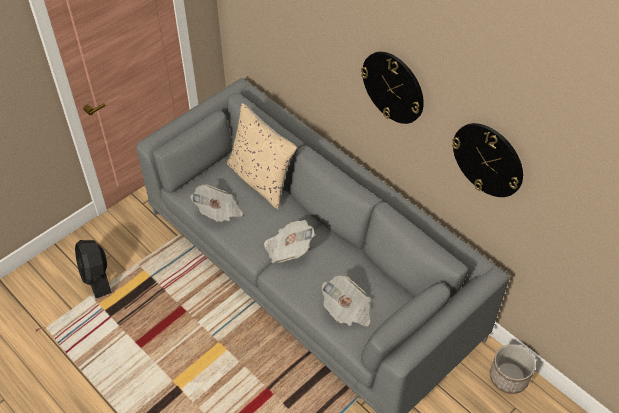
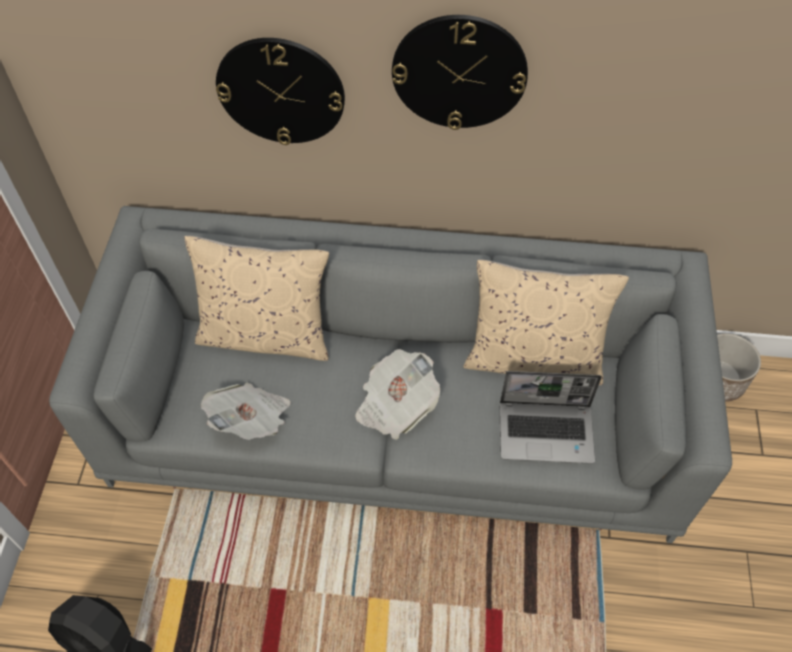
camera: 40 degrees left, 5 degrees up
(347, 310) = (547, 432): newspaper -> laptop
(377, 274) = (533, 358): none -> beige pillow
(488, 159) = (665, 102): wall clock -> wall clock (281, 91)

